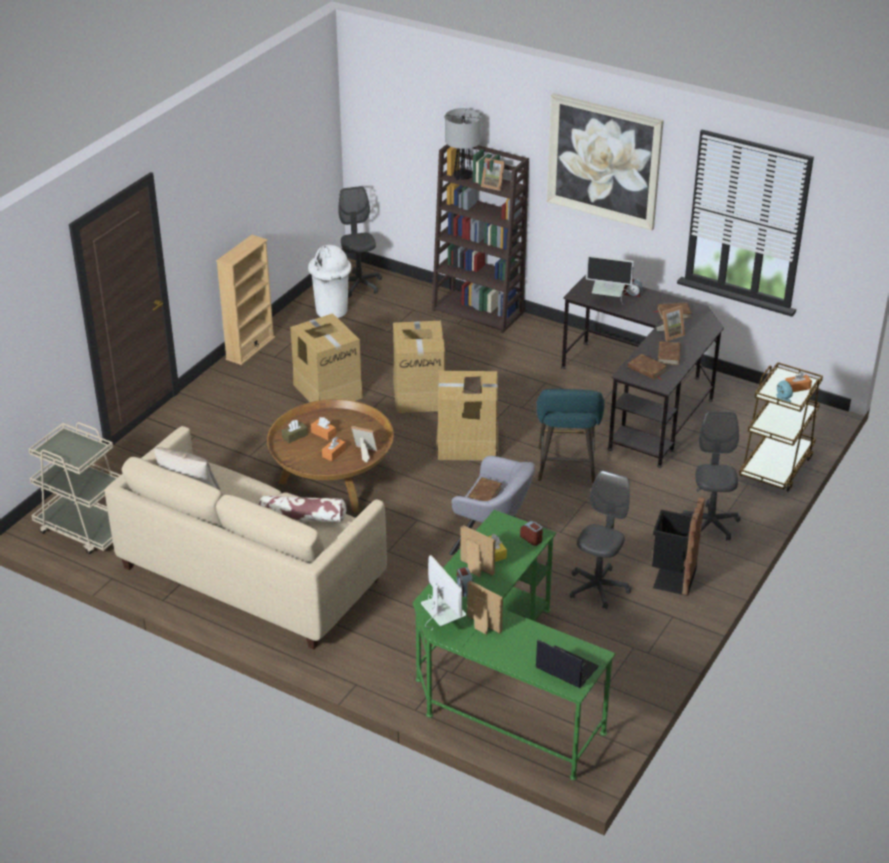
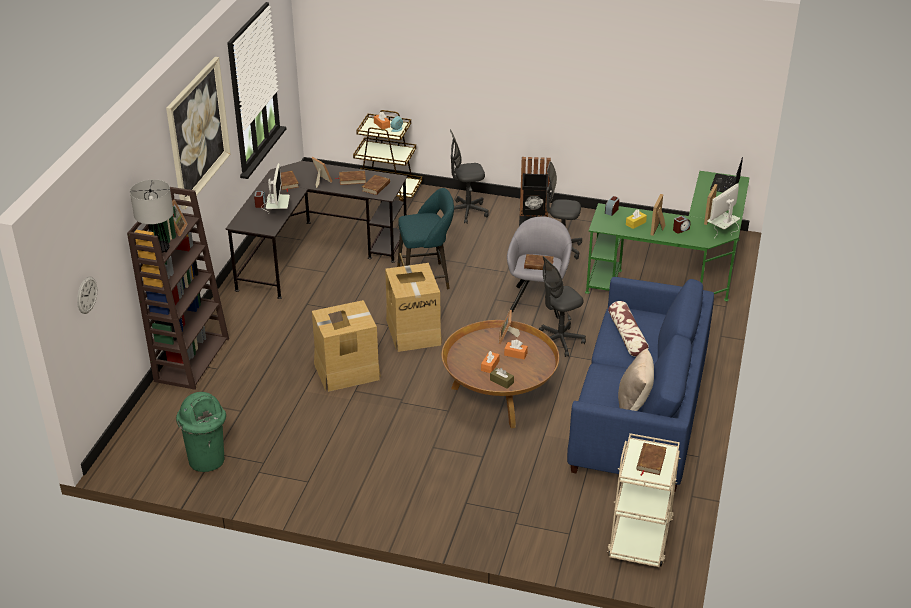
camera: 105 degrees left, 0 degrees up
(73, 451) = (650, 461): none -> brown book
(250, 348) = (296, 504): beige bookcase -> none
(250, 574) = (639, 414): beige sofa -> blue sofa
(328, 390) = (358, 429): cardboard box -> none
(331, 311) = (207, 460): white trash can -> green trash can
(359, 285) = (149, 451): grey office chair -> grey office chair (559, 341)
(388, 134) = (87, 295): none -> wall clock

